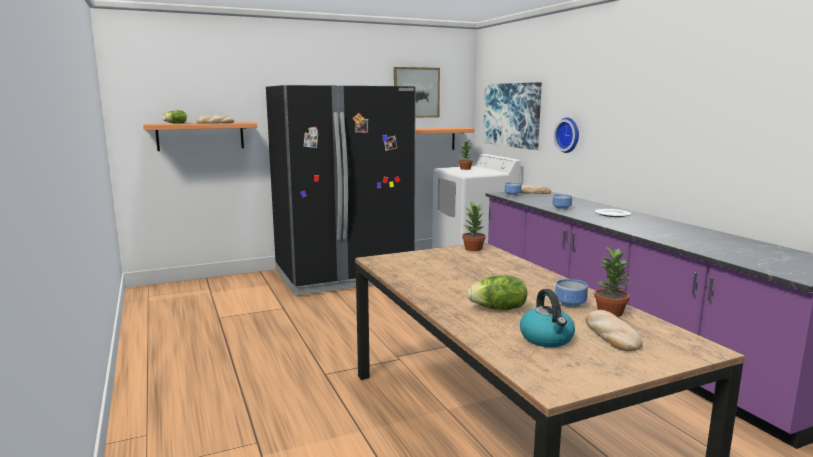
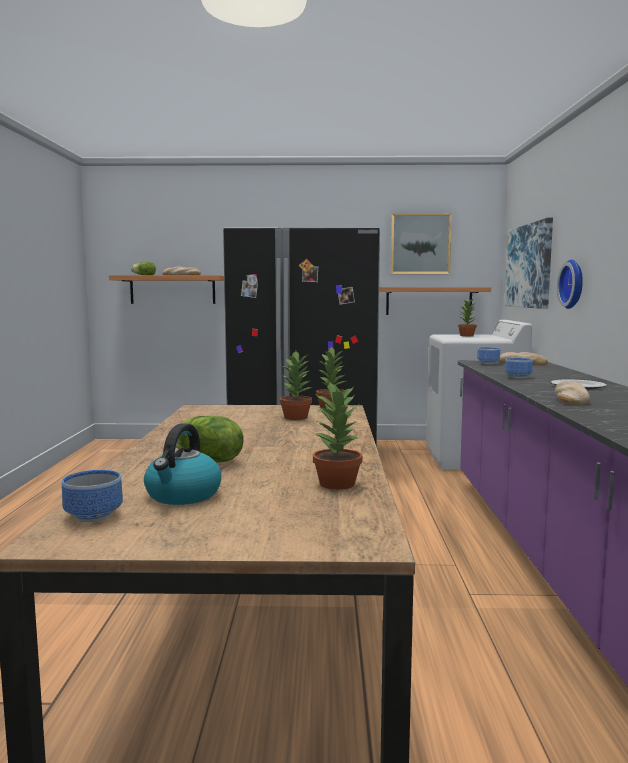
camera: 25 degrees right, 5 degrees down
(467, 260) = (296, 417): none -> potted plant
(569, 304) = (305, 469): bowl -> bowl (91, 516)
(610, 334) = (274, 504): bread -> bread (570, 398)

